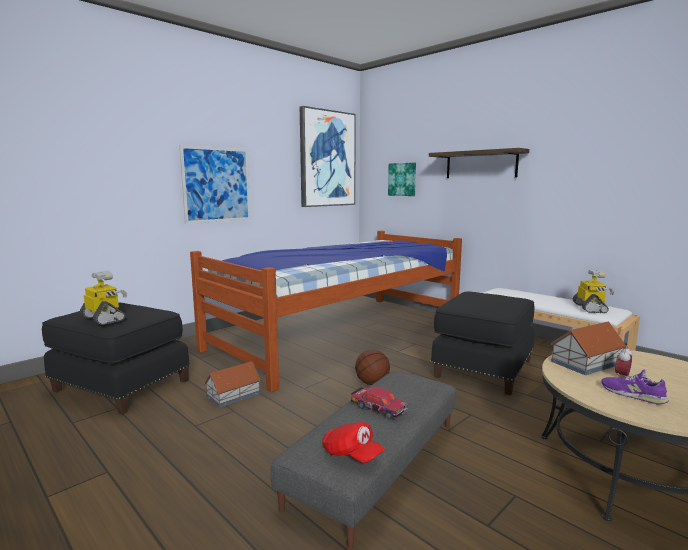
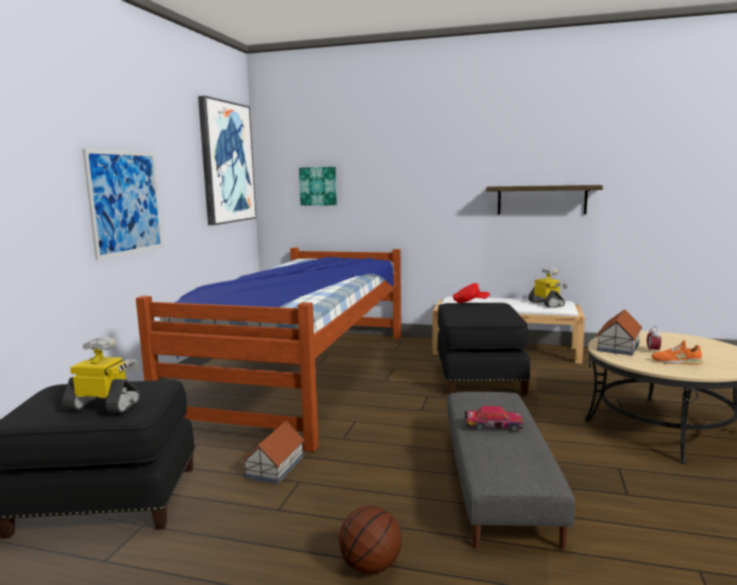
camera: 30 degrees left, 0 degrees up
(352, 455) = (531, 467): red cap -> red cap (470, 302)
(372, 383) = (402, 415): basketball -> basketball (370, 566)
(480, 164) = (415, 169): shelf -> shelf (541, 200)
(632, 394) = (676, 361): purple shoe -> orange shoe

